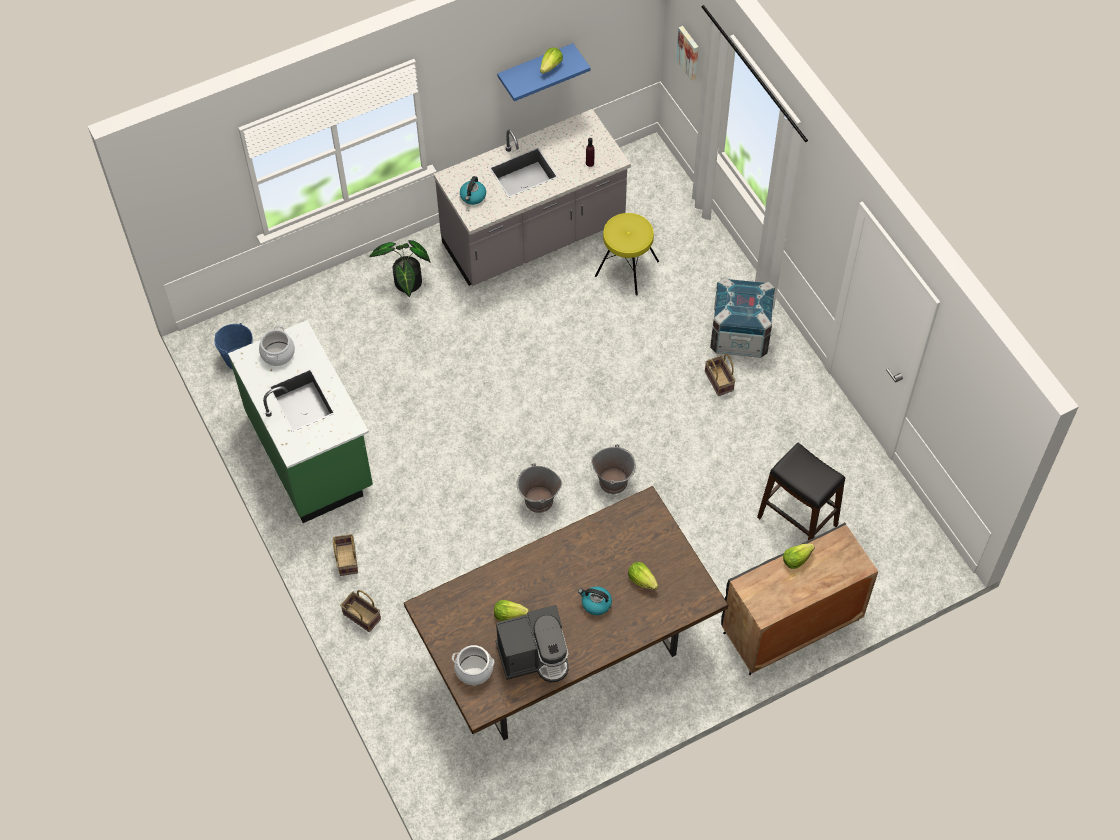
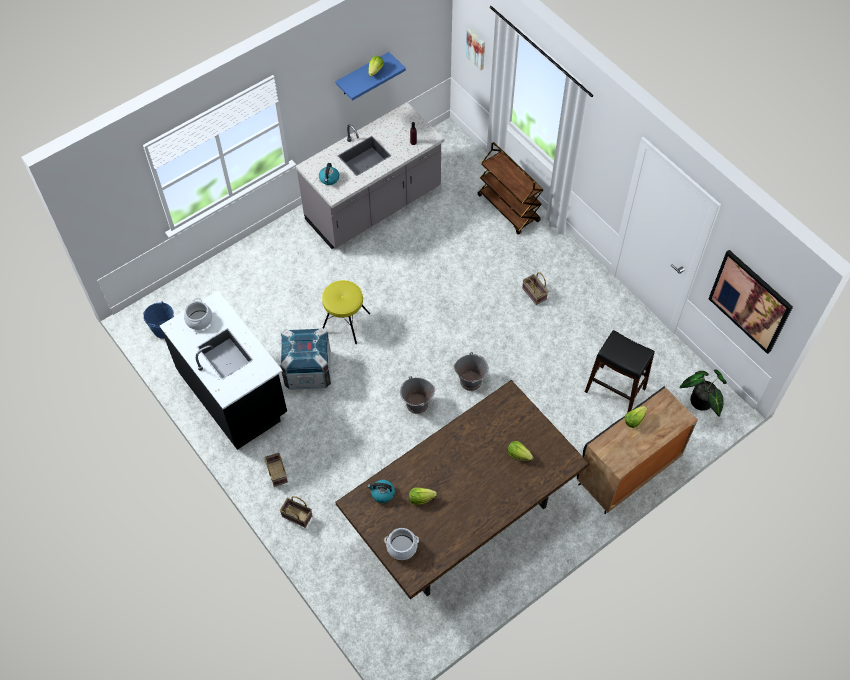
camera: 10 degrees left, 0 degrees up
(311, 452) = (234, 393): green counter -> black counter
(406, 285) = (284, 255): potted plant -> potted plant (701, 403)
(534, 656) = (447, 528): coffee machine -> none
(595, 603) = (487, 479): kettle -> kettle (382, 493)
(626, 268) = (448, 219): yellow stool -> yellow stool (345, 323)
(709, 265) = (509, 208): none -> brown cart
(740, 335) = (542, 257): crate -> crate (308, 371)
(969, 431) = (750, 301): none -> picture

